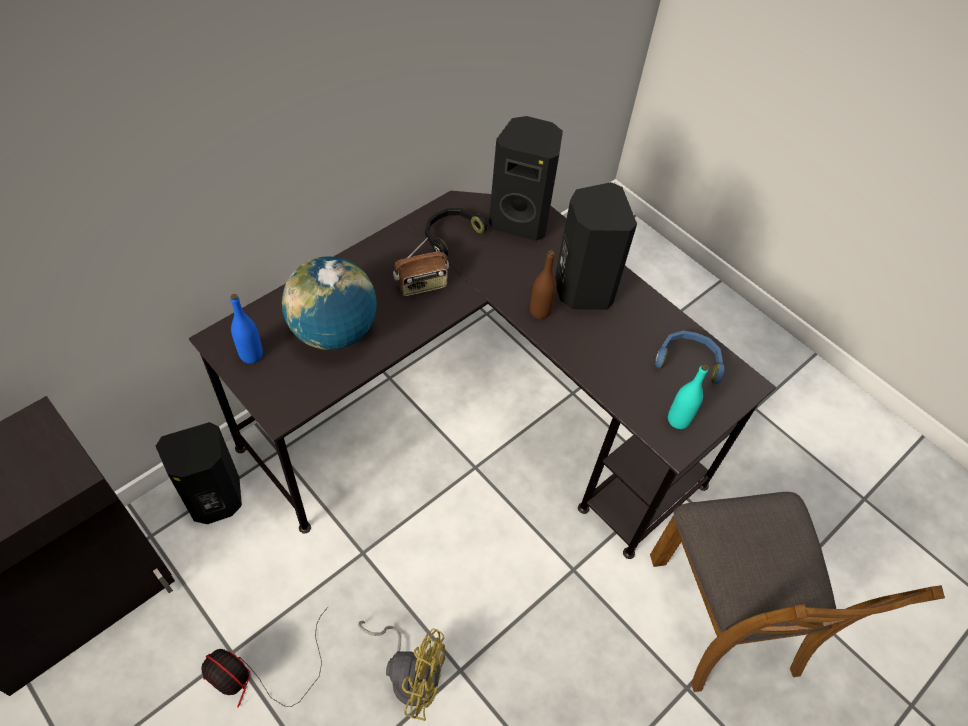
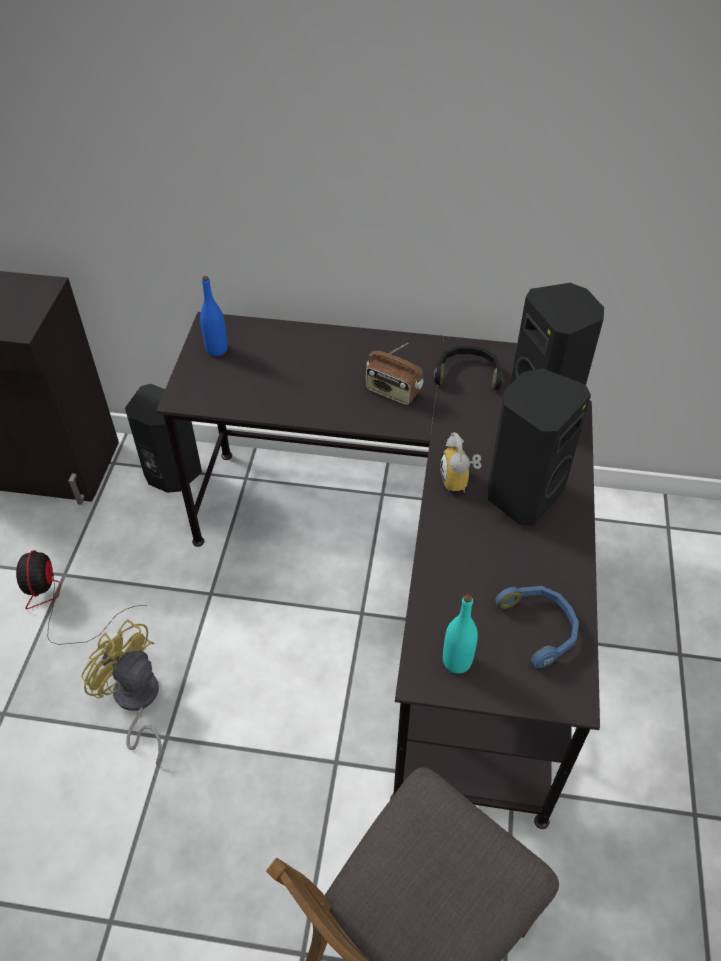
camera: 55 degrees right, 5 degrees down
(333, 331) = (287, 375): globe -> none
(410, 673) = (136, 702): yellow fan -> yellow fan turned 150 degrees clockwise
(540, 311) = (459, 481): brown bottle -> alarm clock

